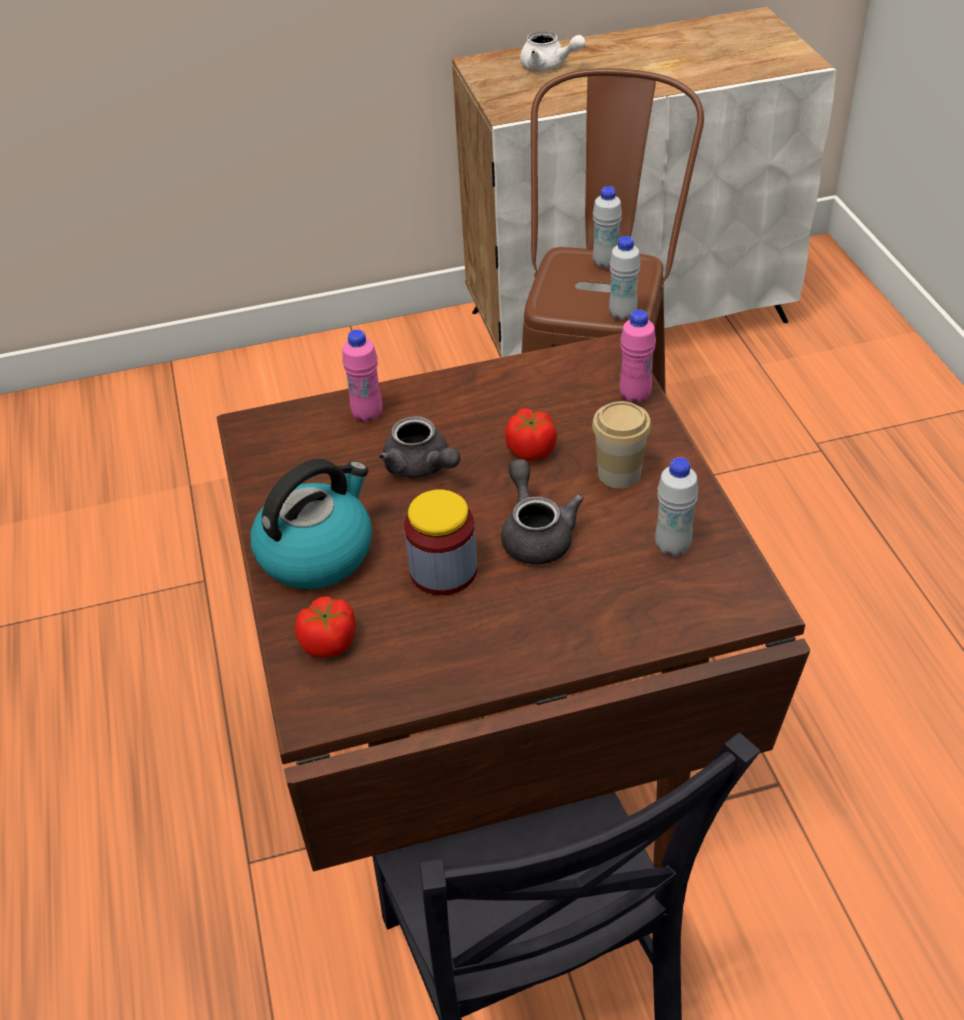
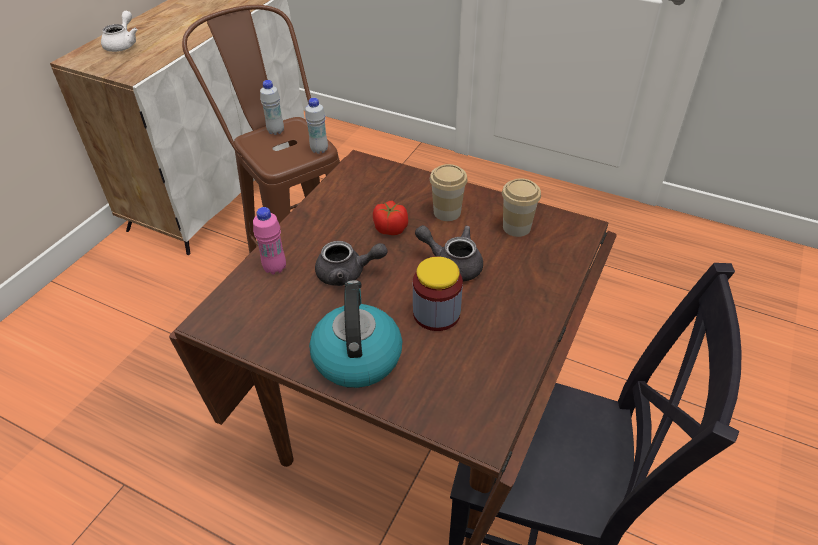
camera: 50 degrees left, 0 degrees up
(329, 642) = (435, 394): tomato -> none
(548, 66) = (123, 44): white teapot -> white teapot turned 60 degrees counterclockwise
(635, 395) = (401, 174): pink bottle -> none
(672, 546) = (516, 227): white bottle -> cup

